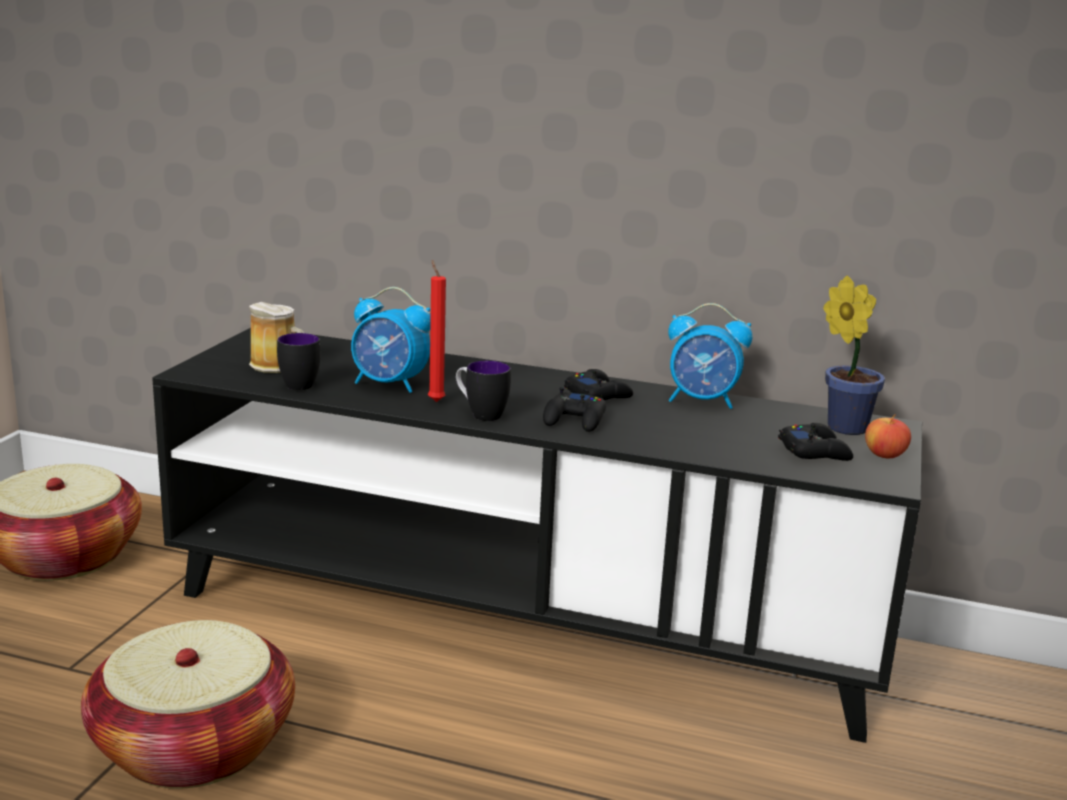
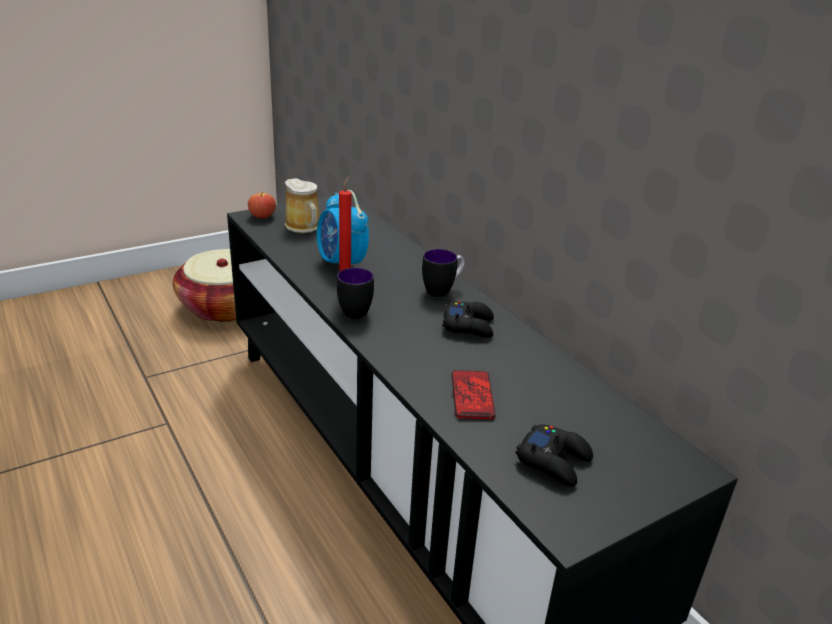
camera: 40 degrees right, 10 degrees up
(194, 746) = (131, 458): basket -> none
(303, 383) = (293, 245): mug -> mug (443, 290)
(575, 420) = (410, 342): black game controller -> none
(692, 436) = (472, 395): none -> phone
(703, 401) = (545, 365): alarm clock -> none
(842, 426) = (633, 446): potted plant -> none
(884, 455) = (620, 498): apple -> apple (262, 216)

